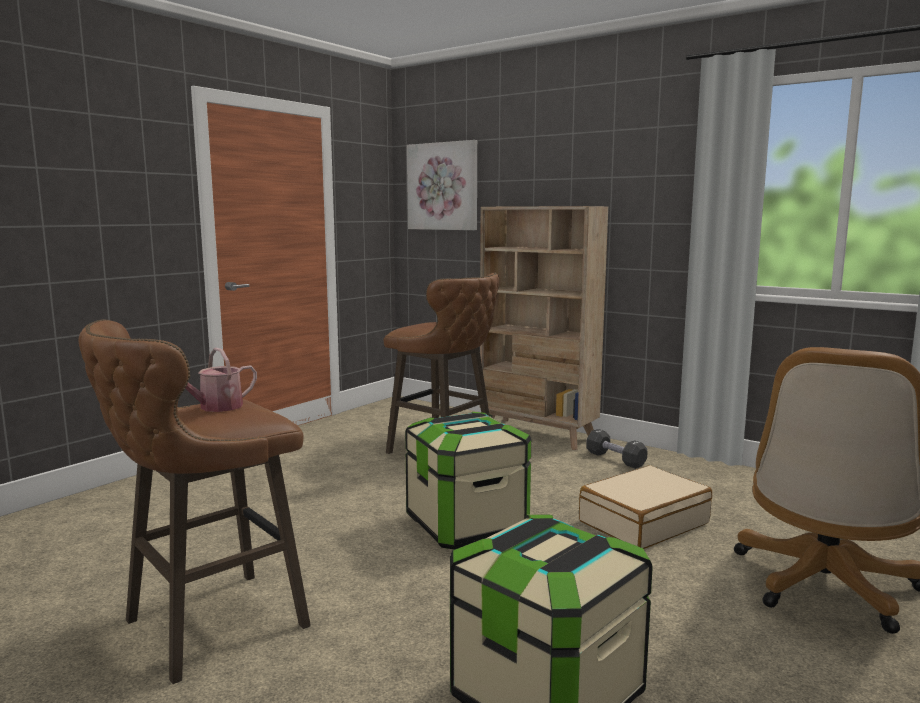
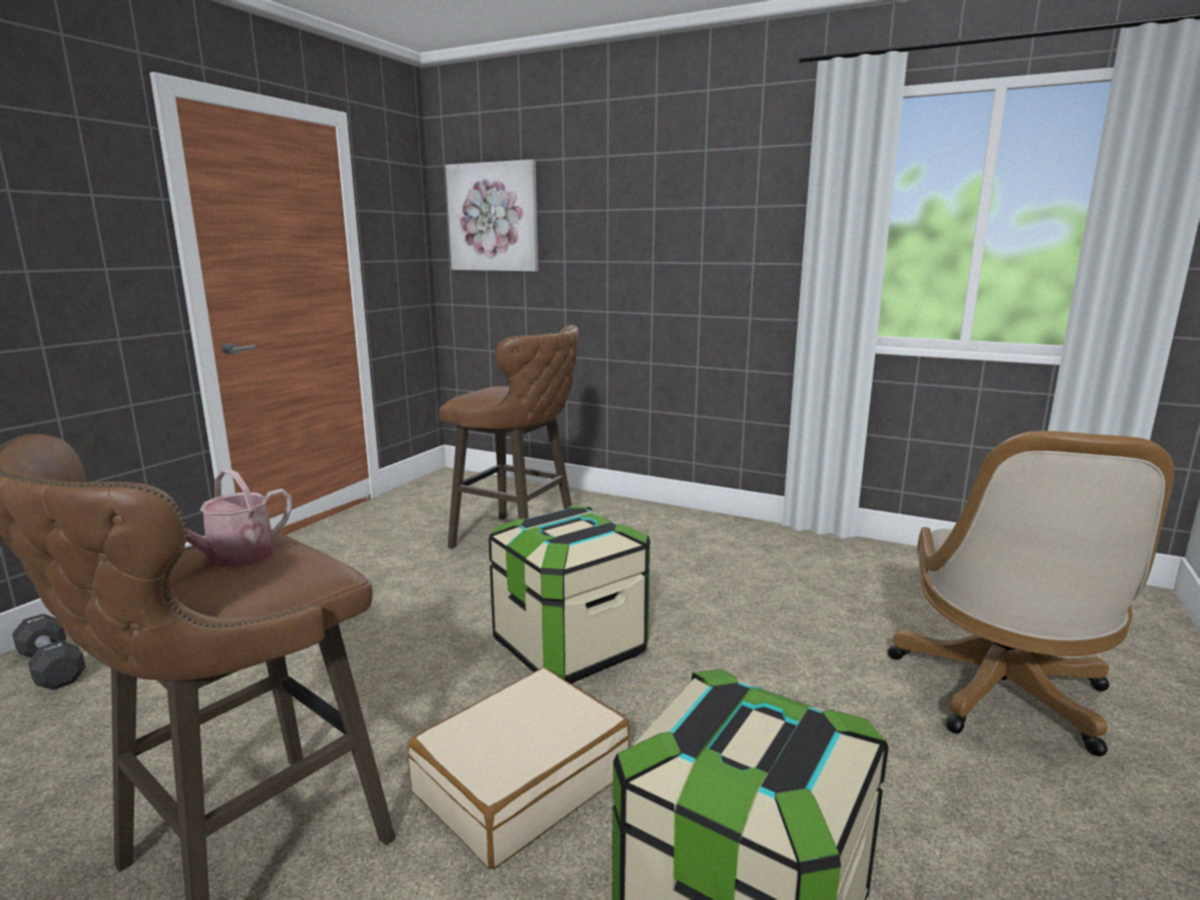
camera: 10 degrees left, 5 degrees up
(538, 434) = (621, 509): beige bookcase -> none
(615, 459) = (716, 538): black dumbbell -> black dumbbell (52, 667)
(643, 522) = (774, 623): beige suitcase -> beige suitcase (521, 781)

